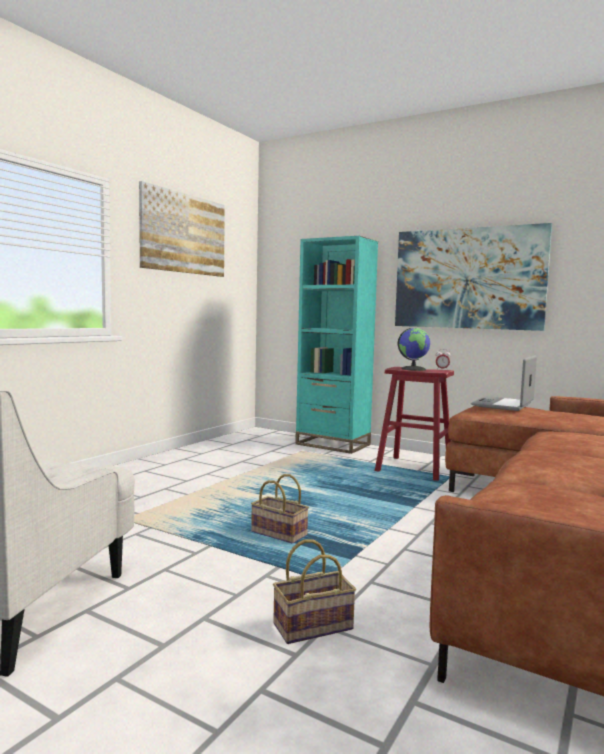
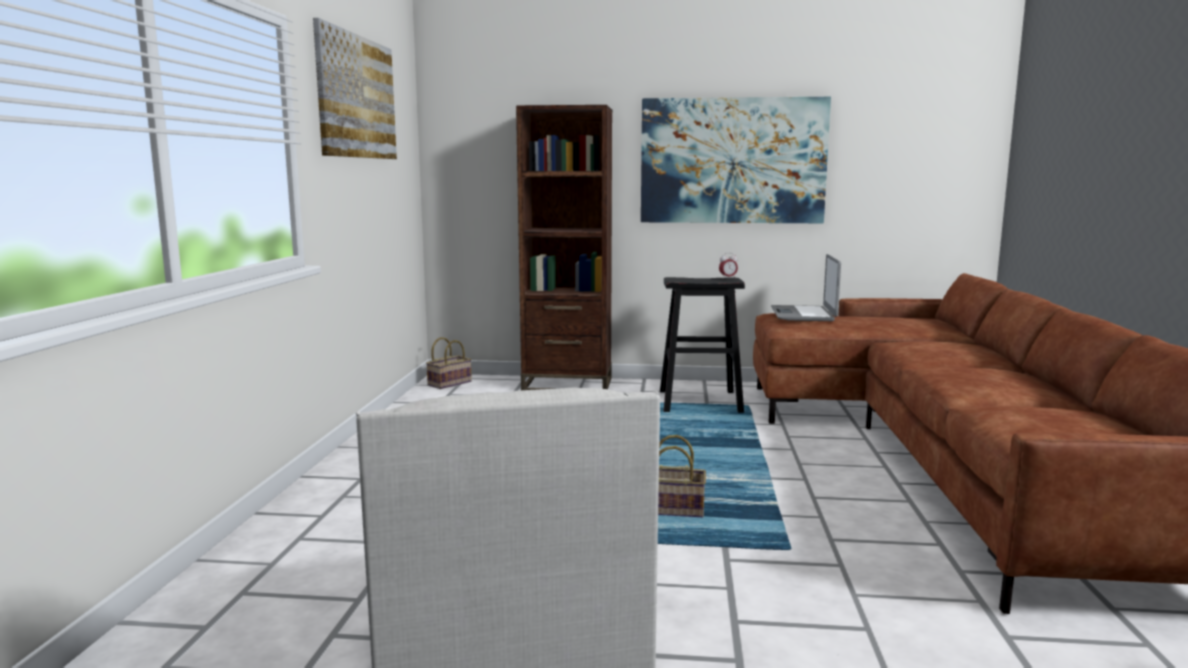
camera: 25 degrees left, 5 degrees up
(314, 625) = (843, 596): basket -> basket (450, 383)
(333, 444) = (567, 384): turquoise bookcase -> brown bookcase
(413, 369) = (696, 280): globe -> none
(414, 468) = (700, 401): red stool -> black stool

